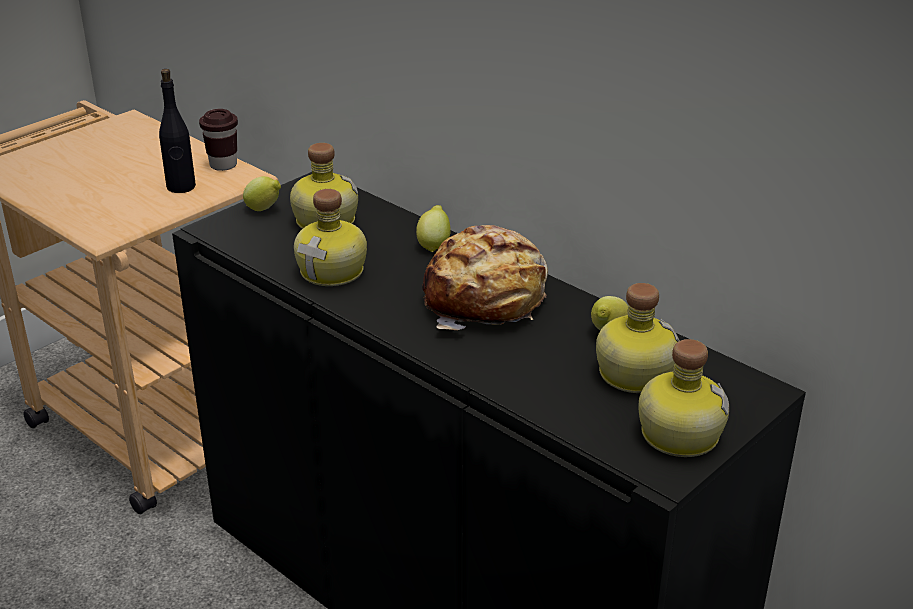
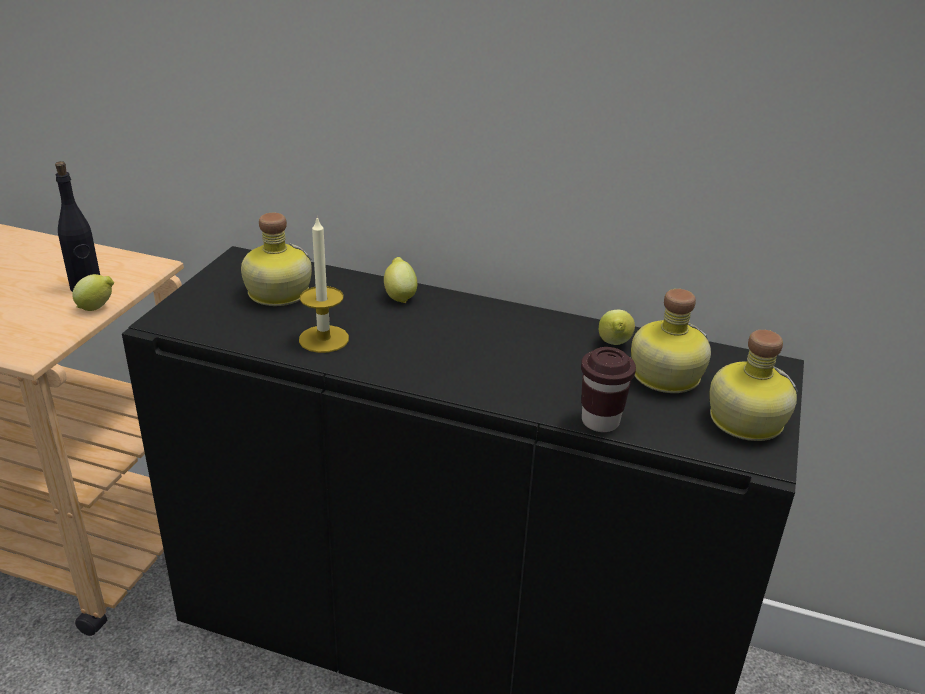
camera: 25 degrees left, 0 degrees up
(223, 165) = (118, 259): brown cup -> brown cup (600, 421)
(264, 209) = (207, 292): lemon -> lemon (97, 308)
(334, 271) = (324, 339): bottle -> candle
(486, 299) = (486, 336): bread -> none

